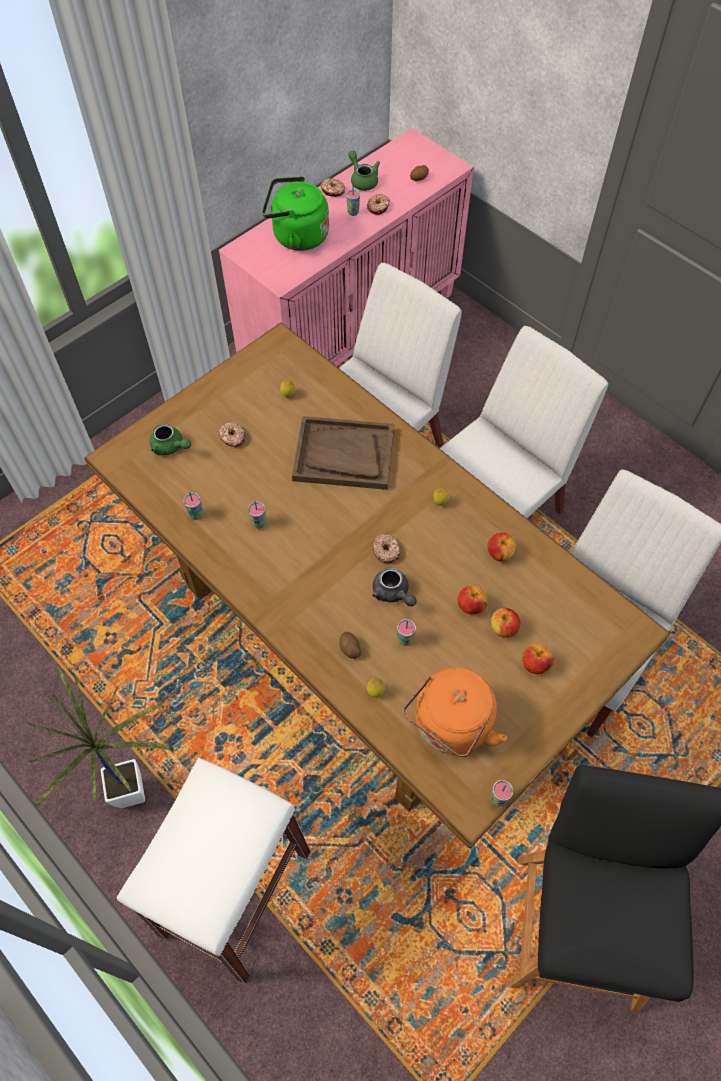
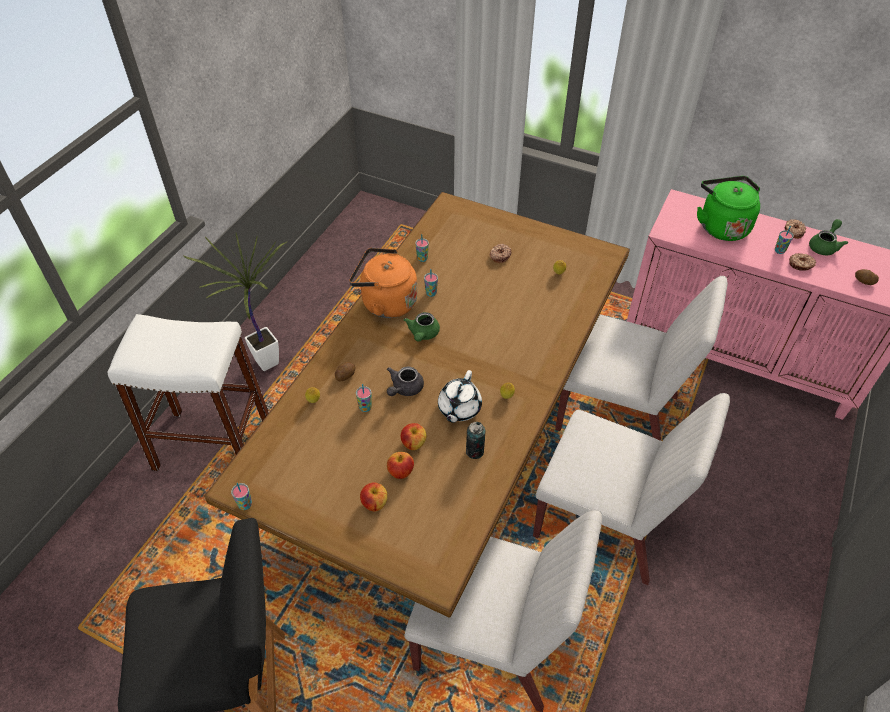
camera: 70 degrees right, 10 degrees down
(170, 447) = (473, 228): green teapot -> green teapot (423, 334)
(343, 455) = (520, 322): brown tray -> none
(386, 551) = (442, 374): donut -> none
(439, 550) = (459, 408): none -> white teapot
(450, 727) = (298, 457): orange kettle -> orange kettle (385, 302)
(499, 554) = (474, 451): apple -> can

